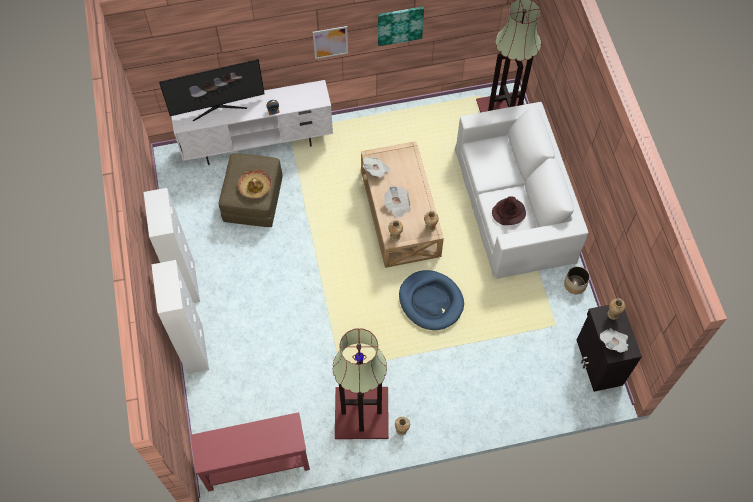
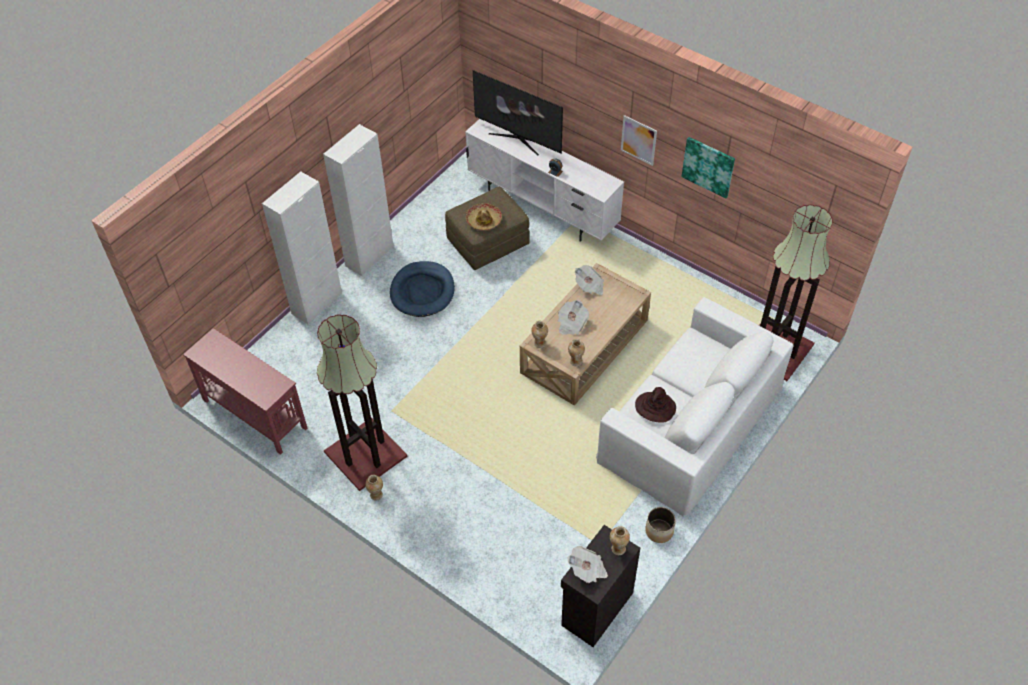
camera: 50 degrees right, 10 degrees down
(431, 301) = (522, 429): blue dog bed -> blue dog bed (422, 291)

